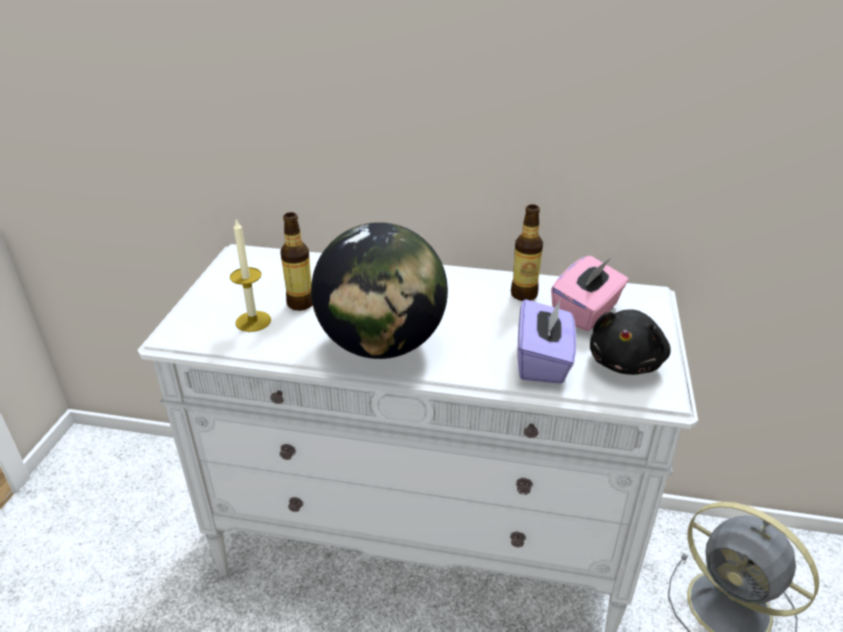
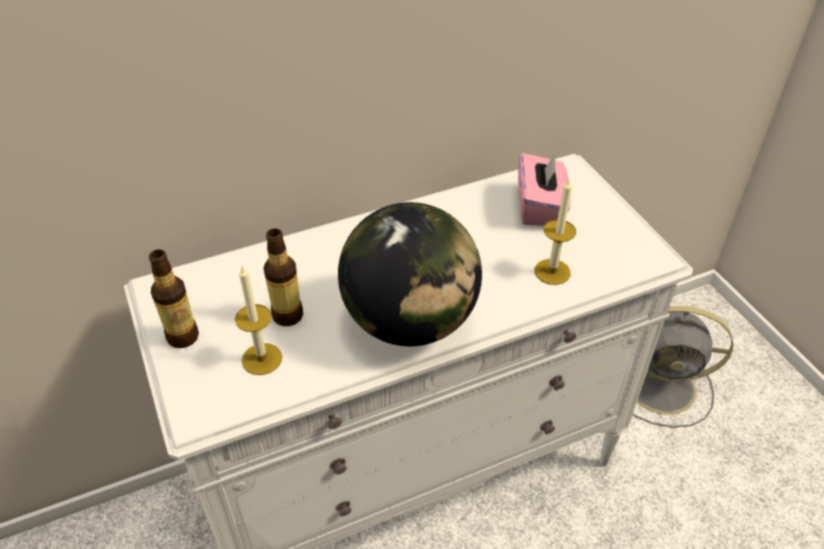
camera: 35 degrees left, 10 degrees up
(524, 294) = (476, 211): bottle -> bottle (183, 337)
(543, 361) = (552, 272): purple tissue box -> candle
(626, 362) = (609, 241): black plush toy -> none

